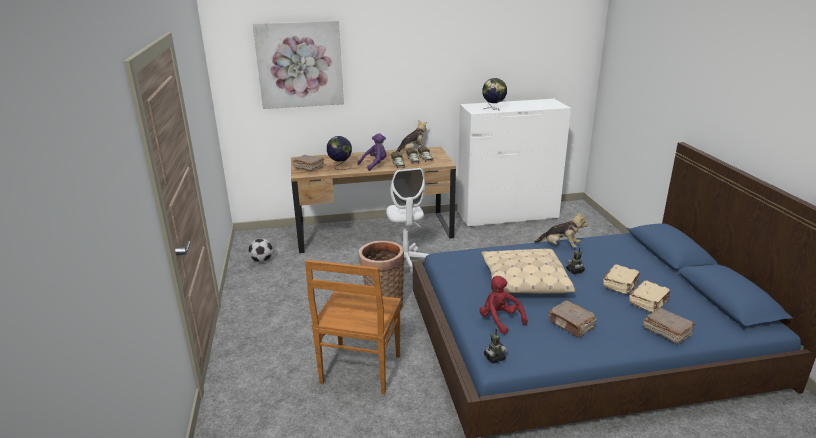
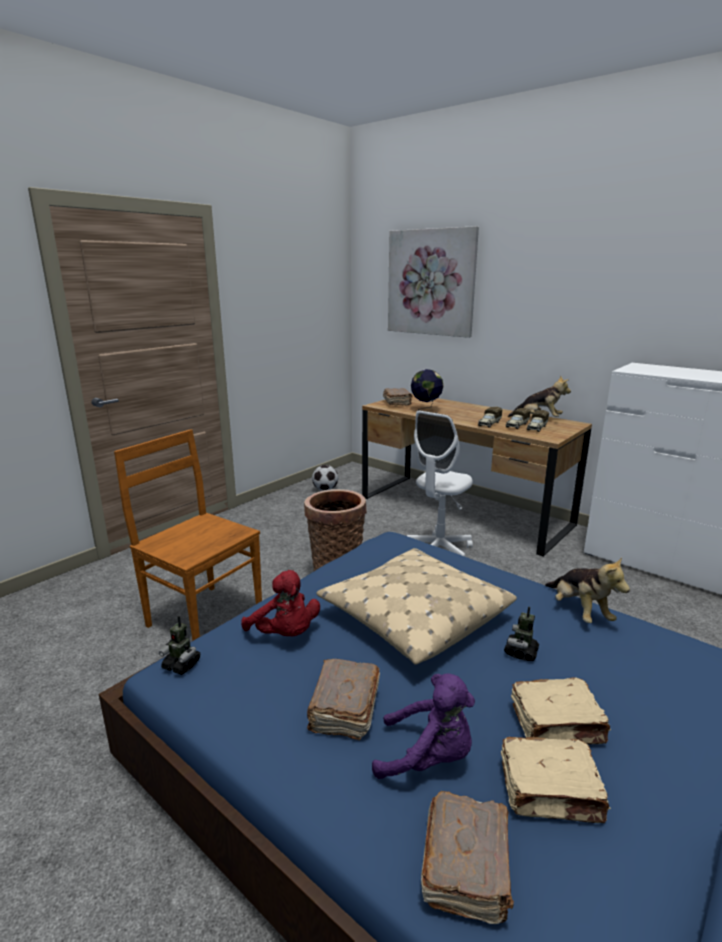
camera: 50 degrees right, 5 degrees down
(360, 371) = (203, 616): brown chair -> brown chair turned 60 degrees clockwise
(375, 165) = (464, 417): purple plush toy -> purple plush toy (428, 758)
(493, 109) = (665, 373): globe -> none
(500, 320) = (285, 634): red plush toy -> red plush toy turned 120 degrees clockwise

